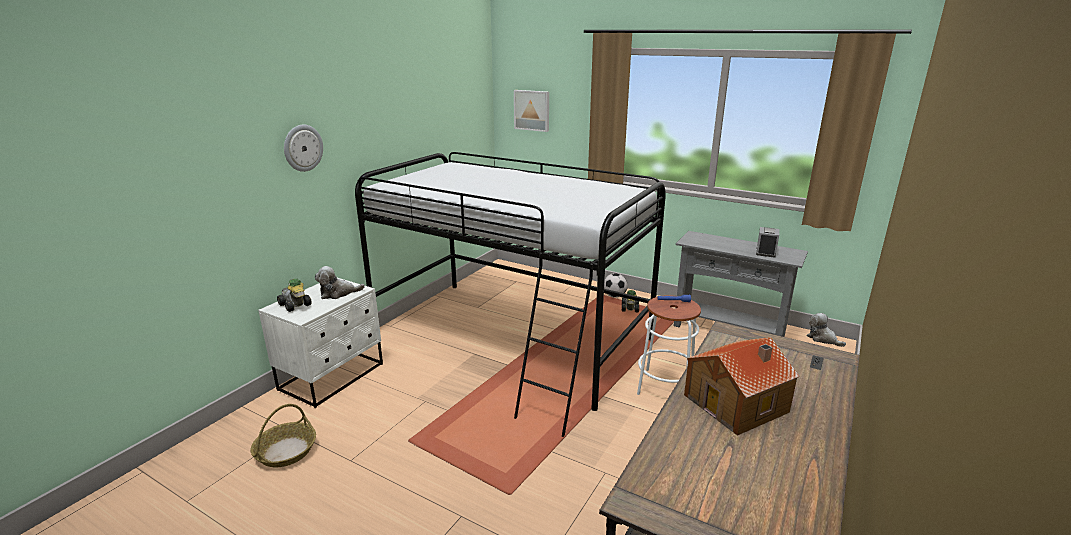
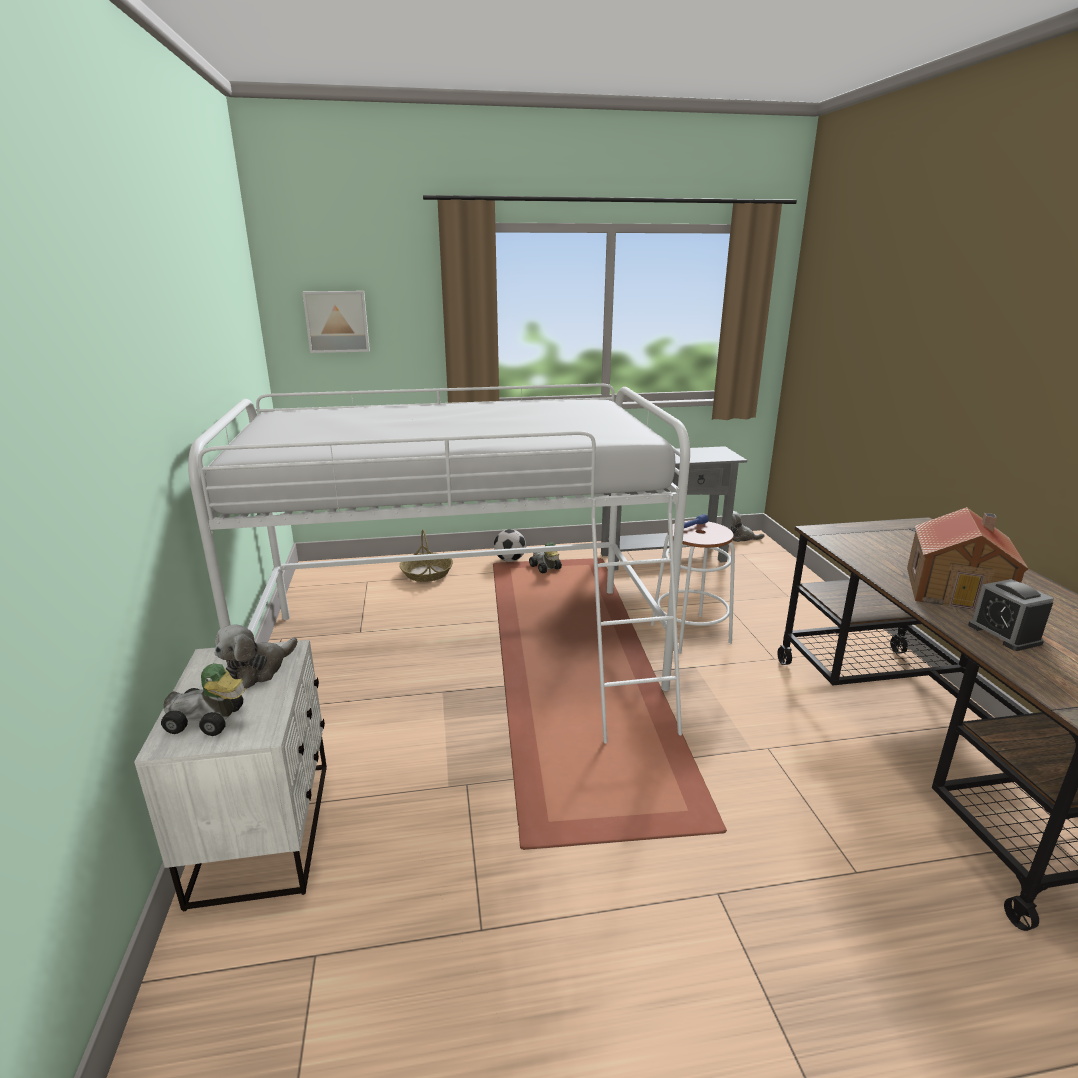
camera: 40 degrees left, 0 degrees up
(286, 451) = (353, 992): basket -> basket (426, 573)
(302, 148) = (119, 399): wall clock -> none
(512, 339) = (464, 652): black bed -> white bed
(765, 252) = (699, 455): alarm clock -> alarm clock (1004, 634)

